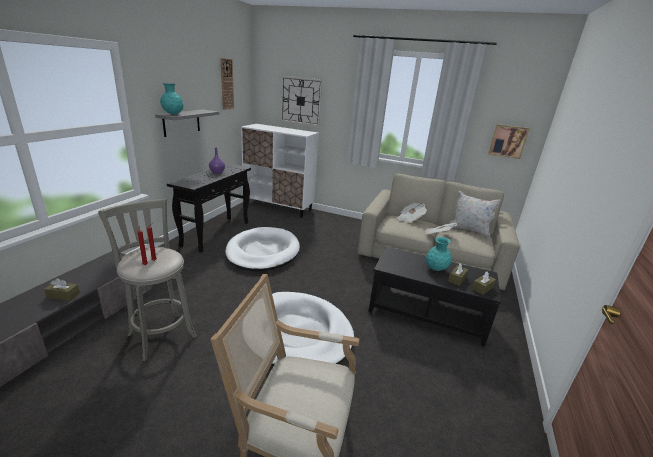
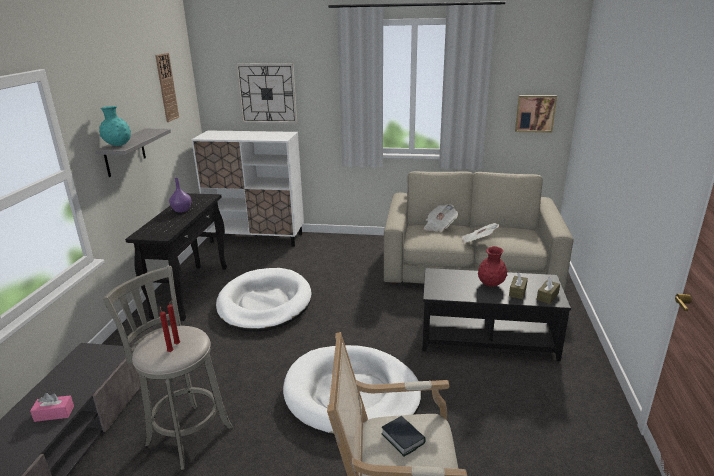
camera: 10 degrees left, 0 degrees up
(63, 295) = (54, 413): brown tissue box -> pink tissue box
(305, 381) = (403, 438): none -> book
(435, 269) = (491, 284): turquoise vase -> red vase
(468, 230) = (510, 228): white pillow -> none

